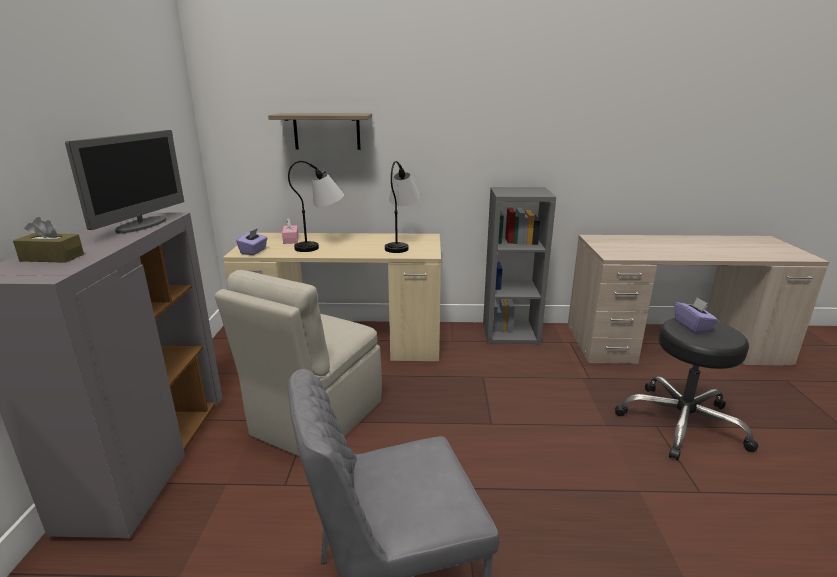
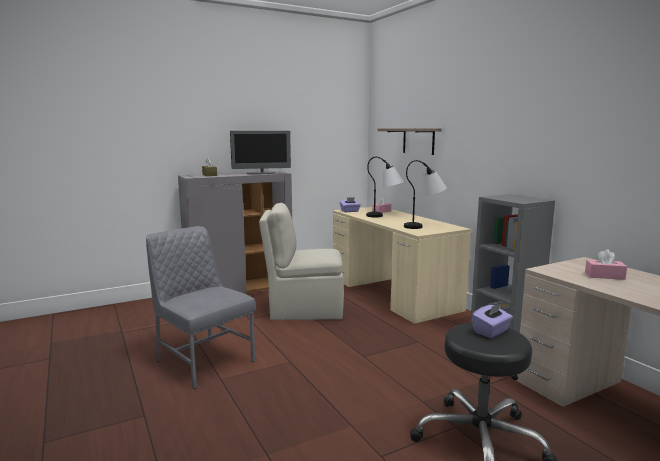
camera: 60 degrees right, 10 degrees down
(639, 247) = (604, 276): none -> pink tissue box

